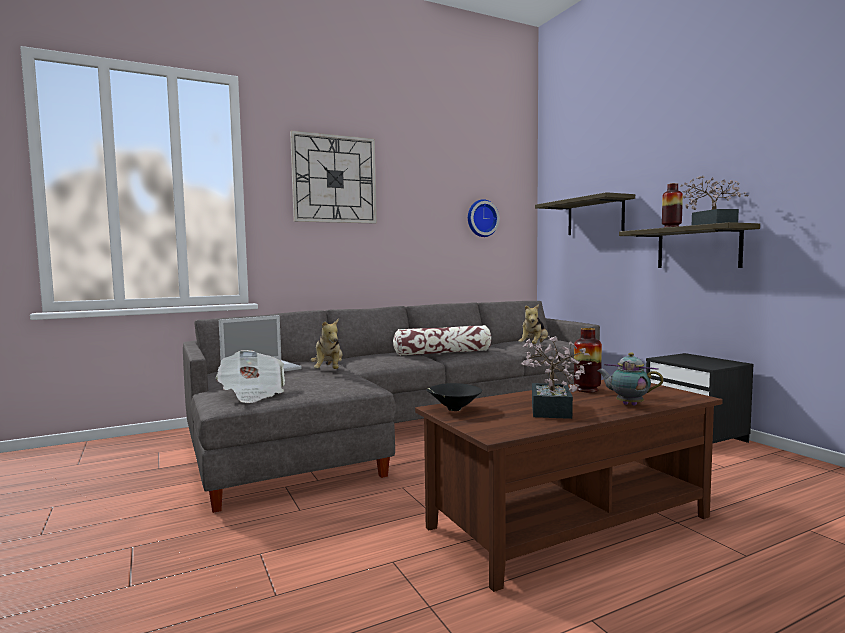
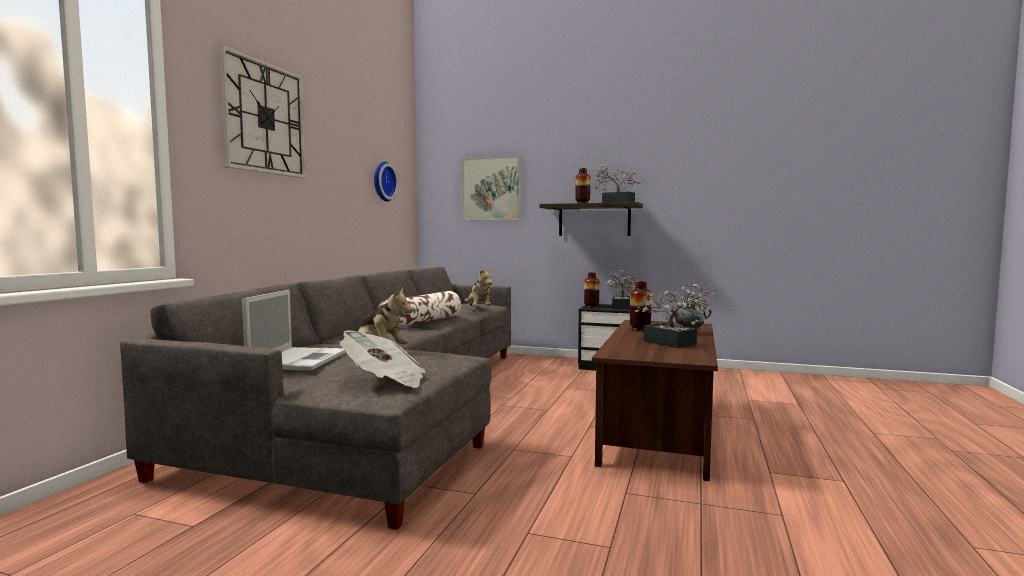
camera: 45 degrees left, 0 degrees up
(453, 409) = (621, 353): black bowl -> none
(595, 216) = (491, 189): shelf -> picture
(669, 358) = (591, 307): none -> vase
(706, 363) = (621, 308): none -> potted plant

